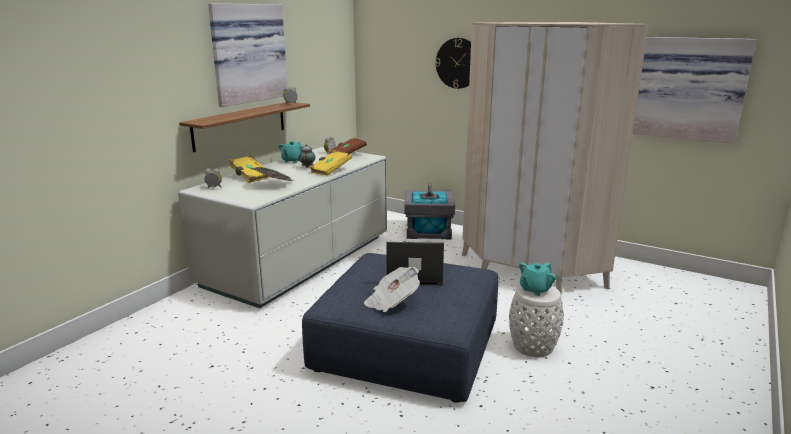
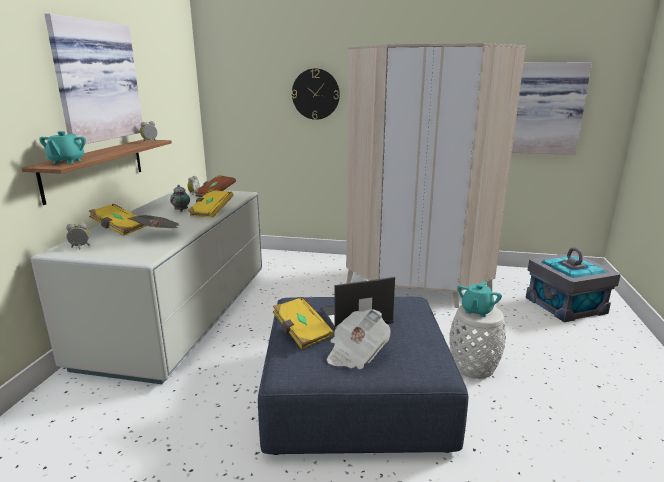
camera: 20 degrees left, 0 degrees up
(292, 161) = (158, 206): turquoise teapot -> turquoise teapot (66, 162)
(359, 279) = (301, 332): none -> yellow book
(429, 231) = (300, 262): grey storage box -> grey storage box (566, 305)

